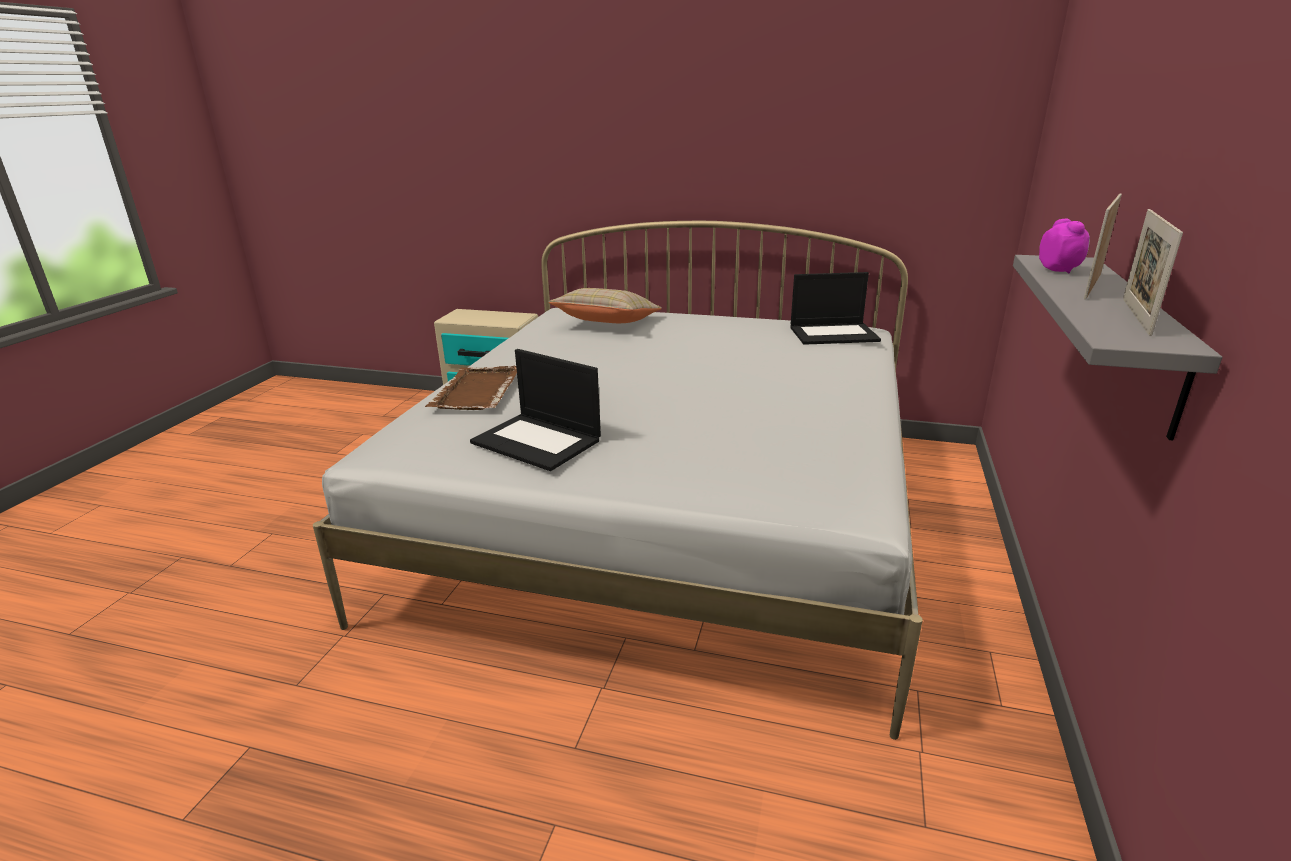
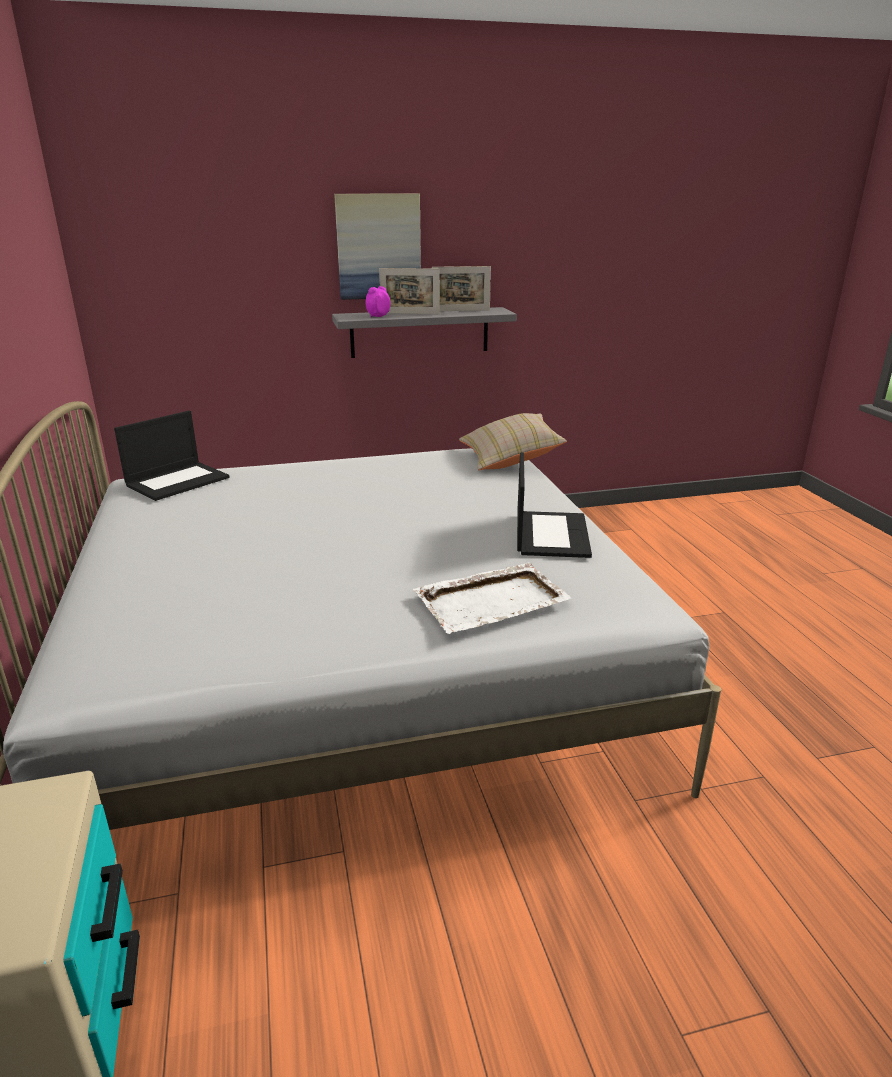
camera: 120 degrees left, 0 degrees up
(476, 391) = (493, 601): brown tray -> white tray
(607, 324) = (177, 605): beige pillow -> beige pillow (510, 459)
(834, 334) = (178, 481): laptop -> laptop turned 75 degrees clockwise
(1154, 156) = (378, 246): none -> picture

